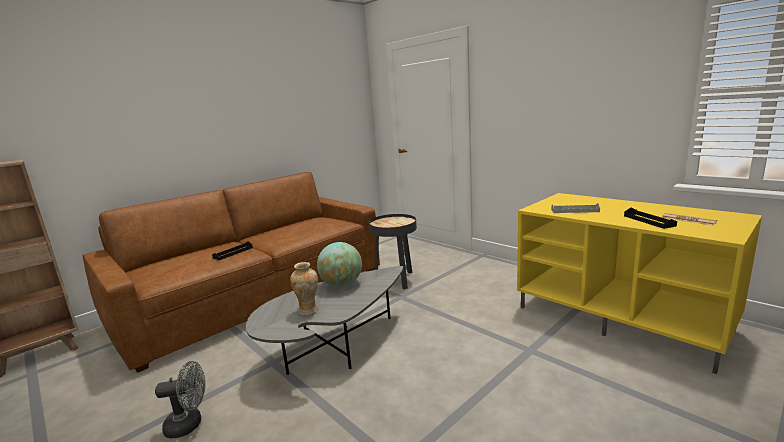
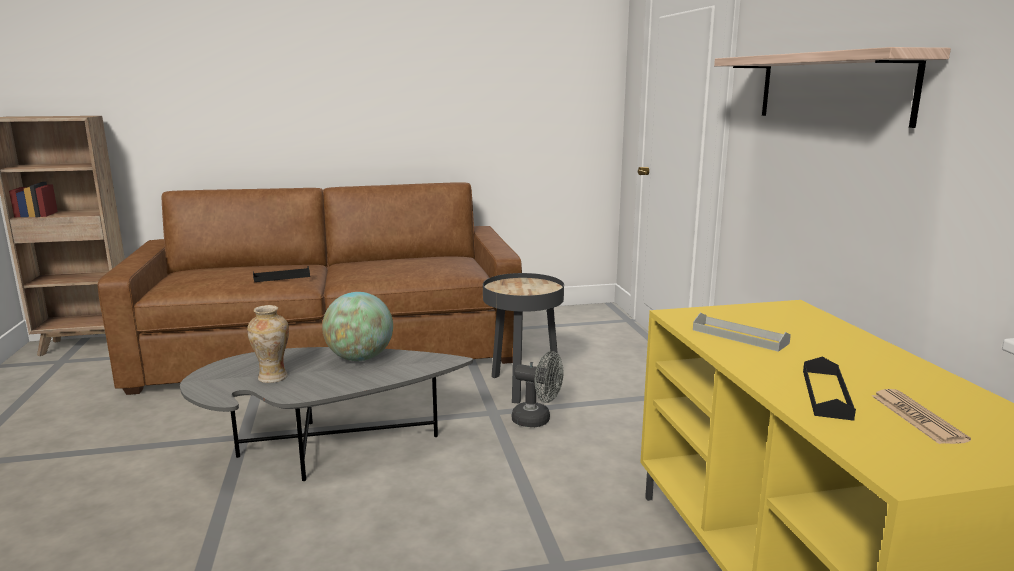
camera: 30 degrees right, 0 degrees up
(189, 424) = (94, 468): grey fan -> grey fan (537, 420)
(546, 93) = (831, 87): none -> shelf

